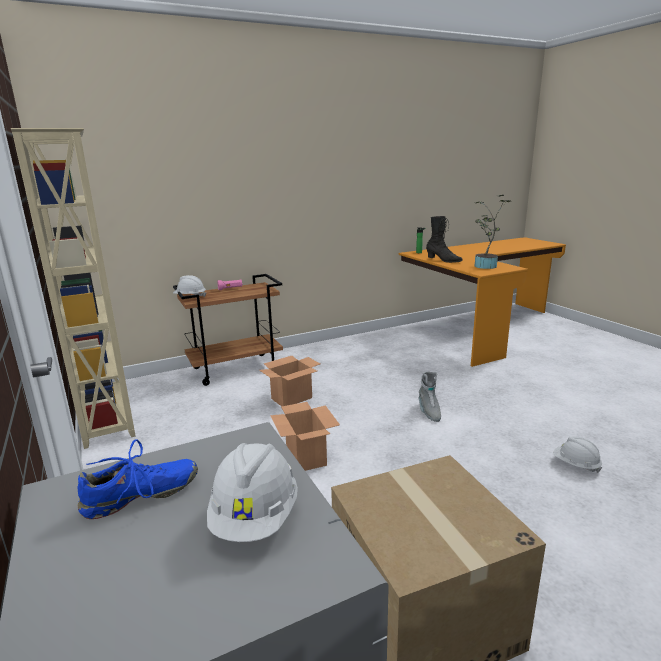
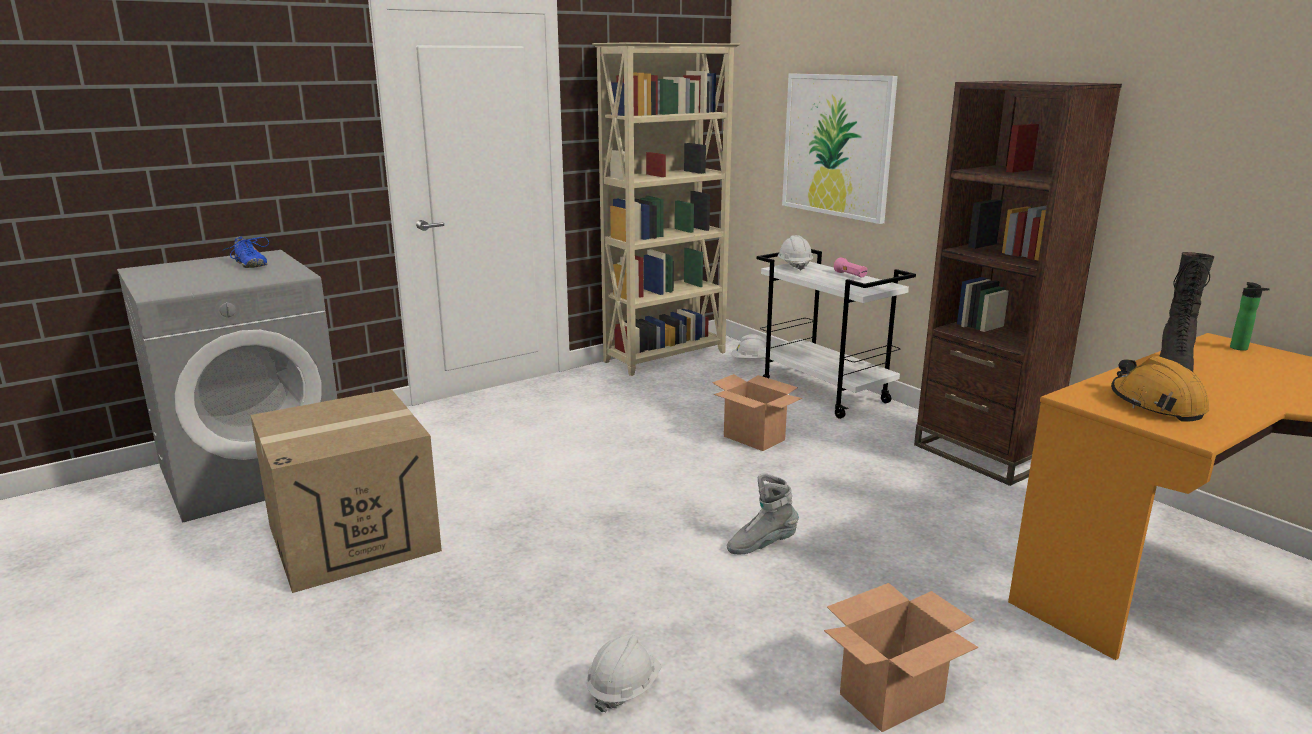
camera: 80 degrees right, 0 degrees up
(179, 209) = (837, 145): none -> picture
(236, 369) = (825, 394): brown cart -> white cart
(255, 517) = (210, 281): white hard hat -> white hard hat (751, 361)
(305, 457) = (607, 461): cardboard box -> cardboard box (892, 697)
(338, 346) = (983, 454): none -> brown bookcase
(485, 267) = (1156, 404): potted plant -> orange hard hat

